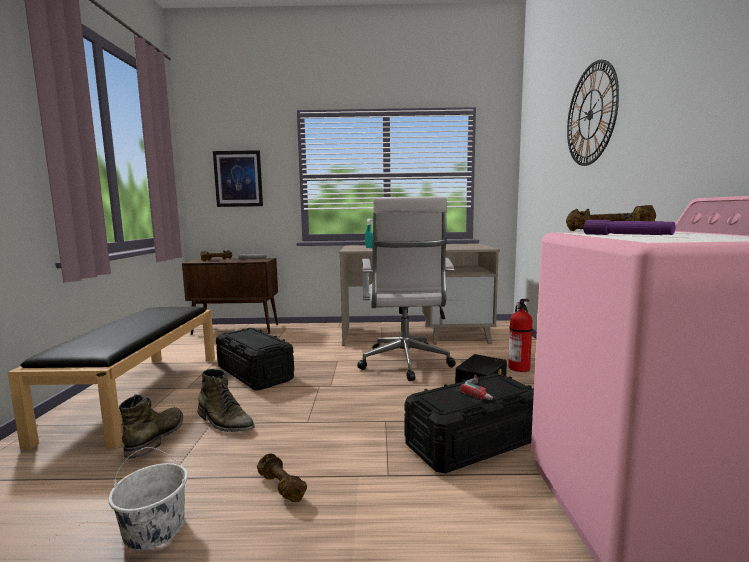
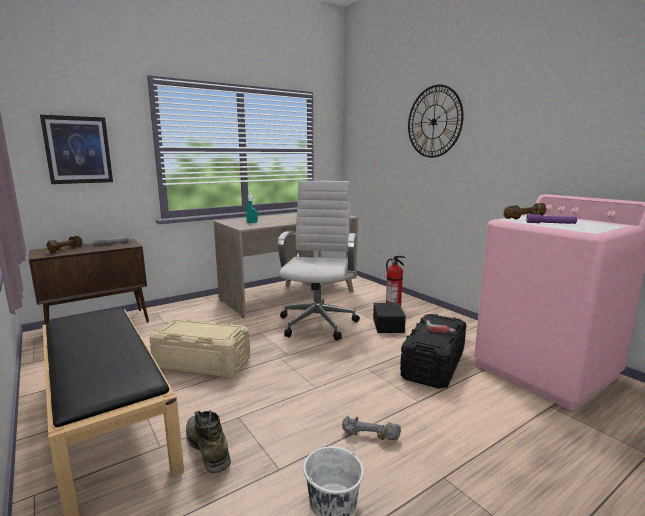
camera: 35 degrees left, 5 degrees up
(225, 422) = (249, 412): green boot -> none
(255, 373) = (202, 363): black storage box -> beige storage box
(280, 487) = (370, 436): brown dumbbell -> grey dumbbell
(405, 364) = (318, 322): white office chair -> white office chair turned 135 degrees counterclockwise

